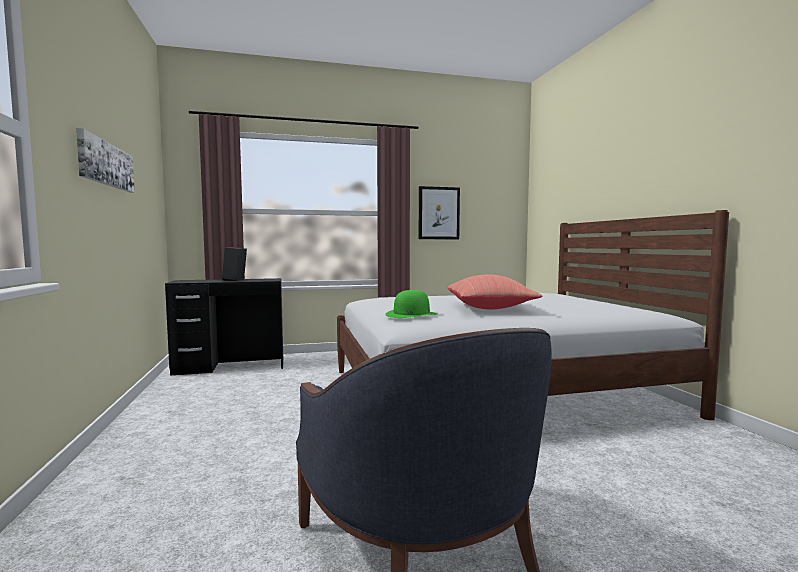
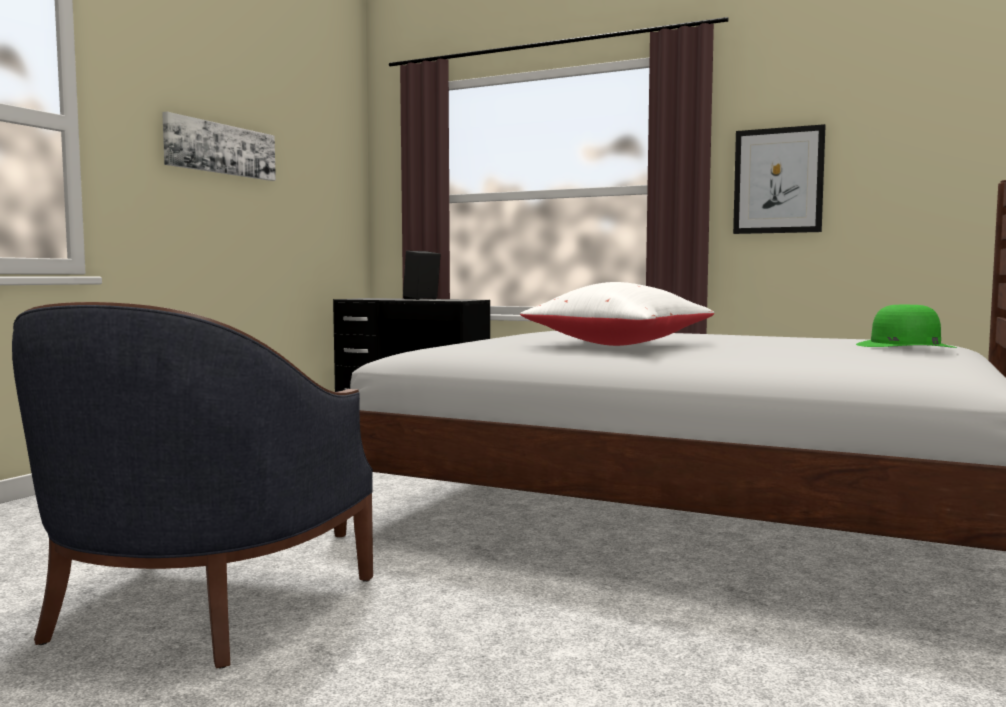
camera: 40 degrees right, 0 degrees up
(411, 314) = (468, 342): green hat -> green hat (904, 346)
(490, 308) = (620, 345): red pillow -> white pillow

